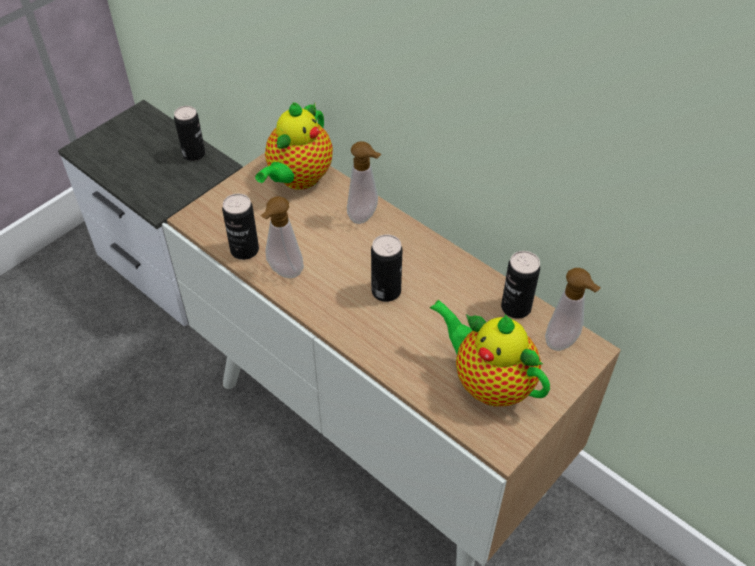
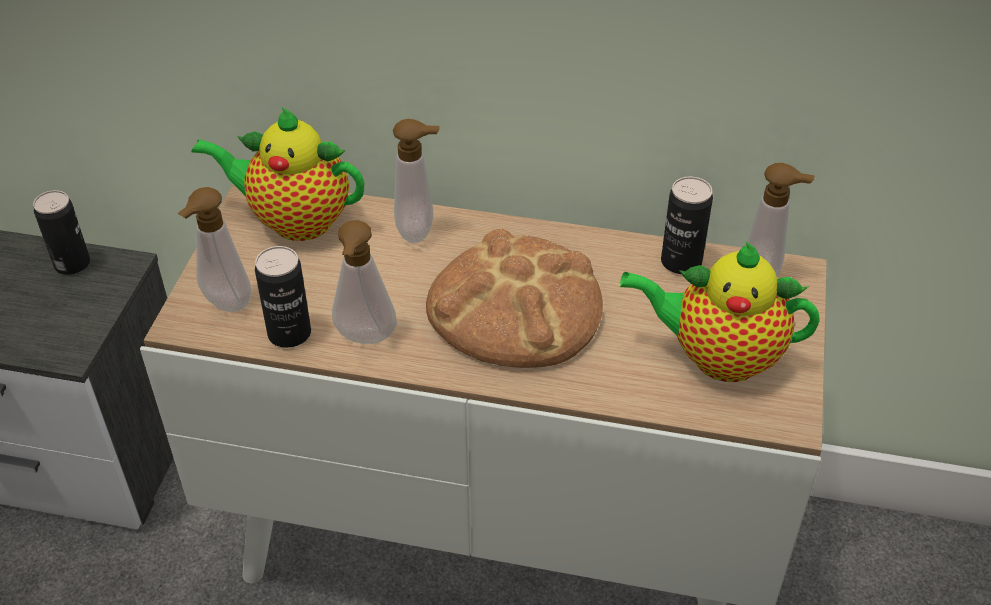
camera: 30 degrees left, 5 degrees down
(222, 216) = (224, 304): none -> soap dispenser
(298, 179) = (294, 220): teapot -> teapot turned 105 degrees clockwise
(386, 291) = (515, 307): can -> bread

